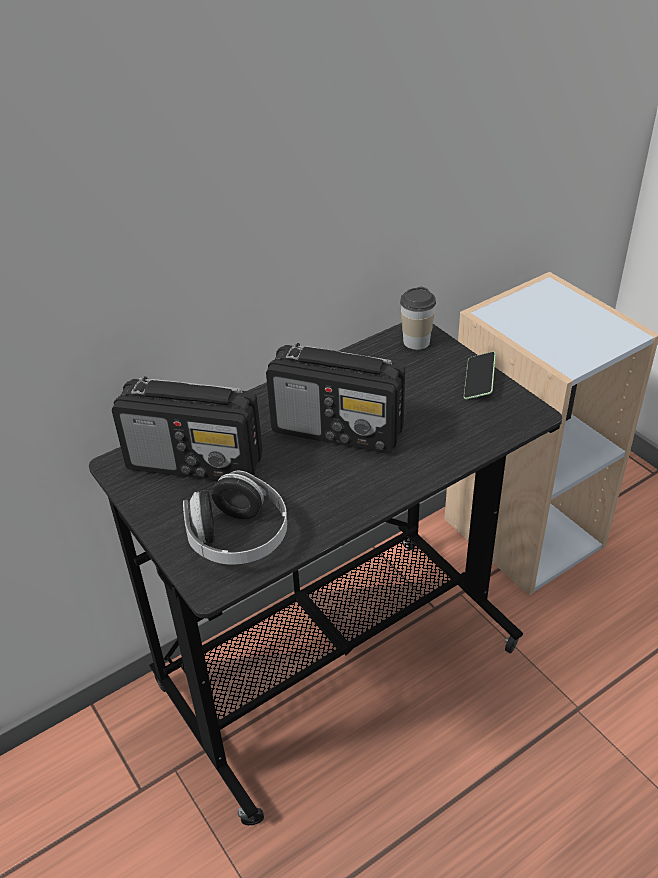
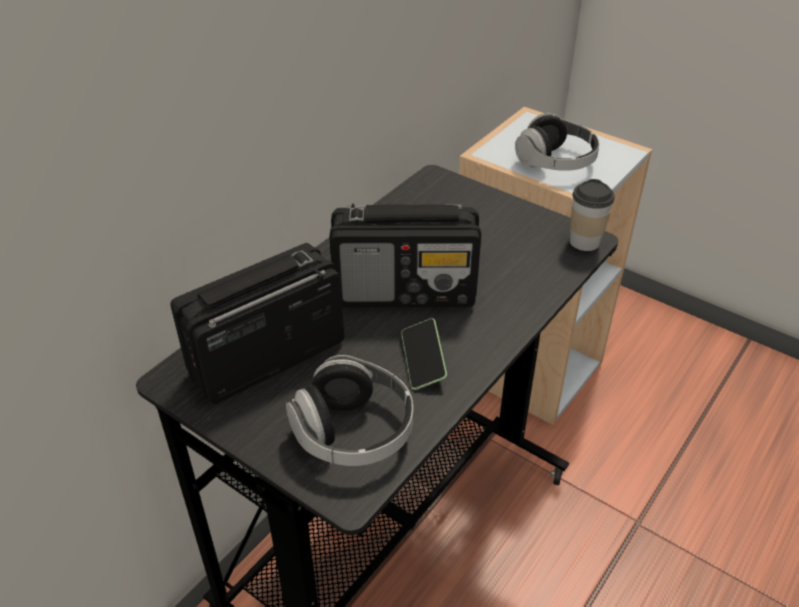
camera: 20 degrees left, 0 degrees up
(196, 462) = (265, 358): radio -> radio turned 150 degrees clockwise
(416, 342) = (440, 189): cup -> cup (584, 242)
(479, 382) = (522, 218): phone -> phone (423, 361)
(551, 332) = (555, 162): none -> headphones

